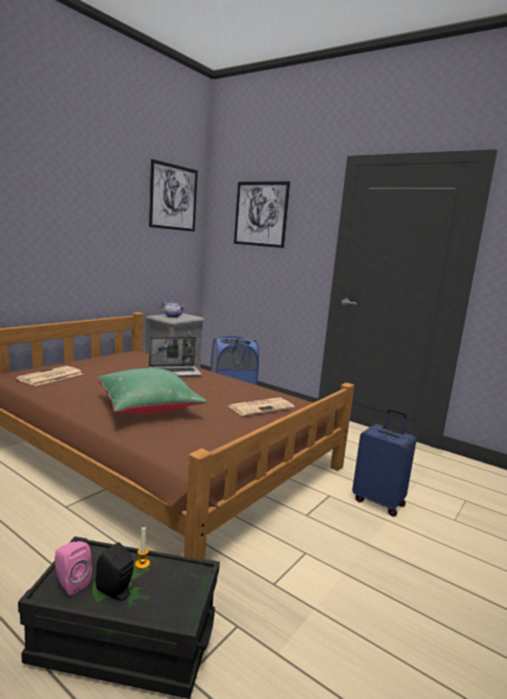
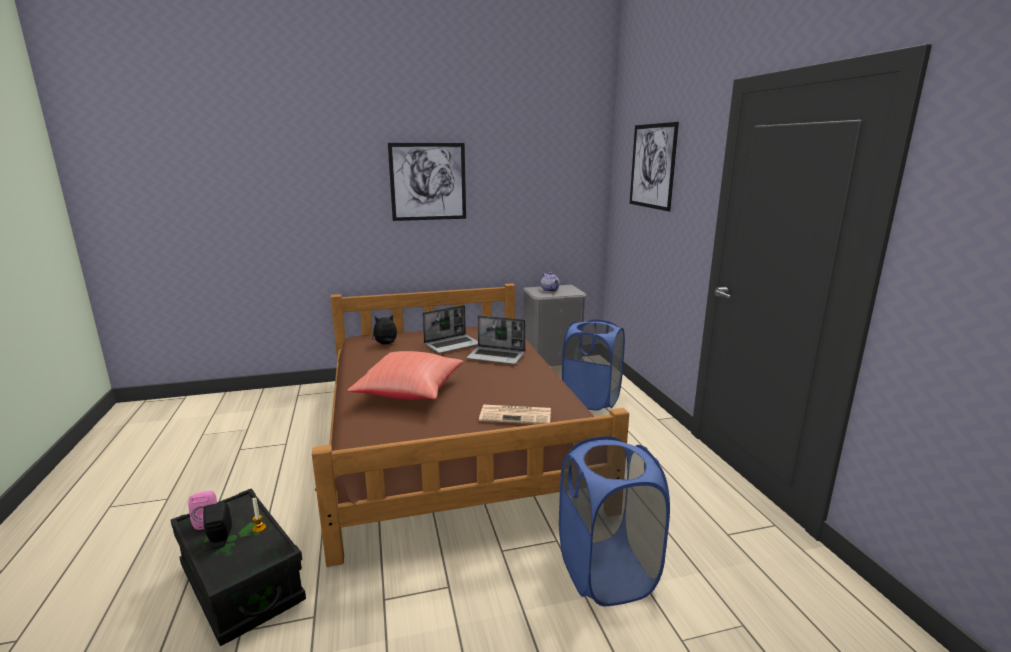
camera: 40 degrees right, 5 degrees up
(50, 377) = (386, 344): newspaper -> plush toy
(120, 369) = (453, 345): none -> laptop
(149, 408) = (411, 392): green pillow -> red pillow
(173, 197) = (560, 153): picture -> picture (428, 182)
(379, 502) = (606, 572): blue suitcase -> blue laundry basket

